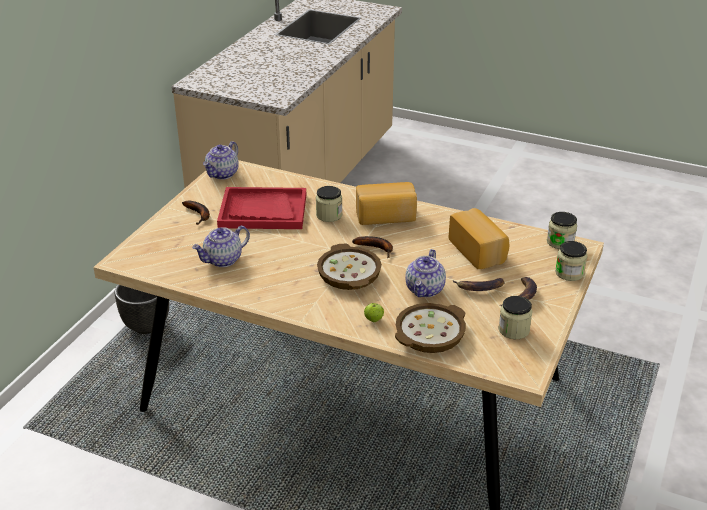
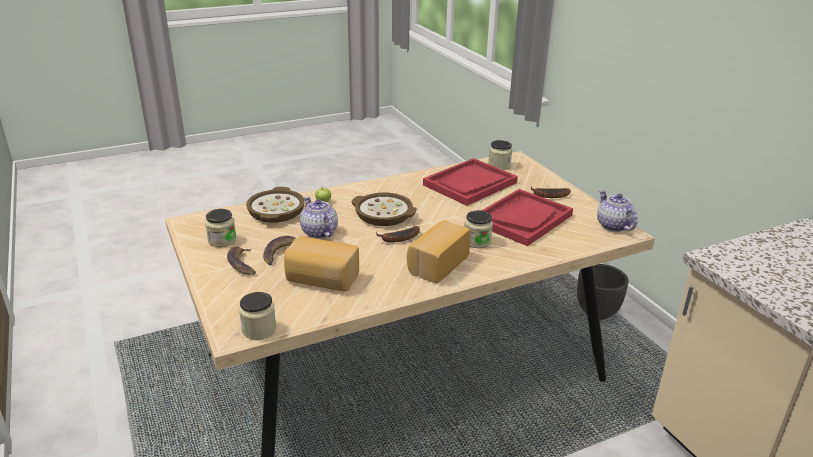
camera: 130 degrees right, 5 degrees down
(223, 260) = (470, 184): teapot -> red tray
(569, 273) = (220, 303): jar -> jar (499, 166)

